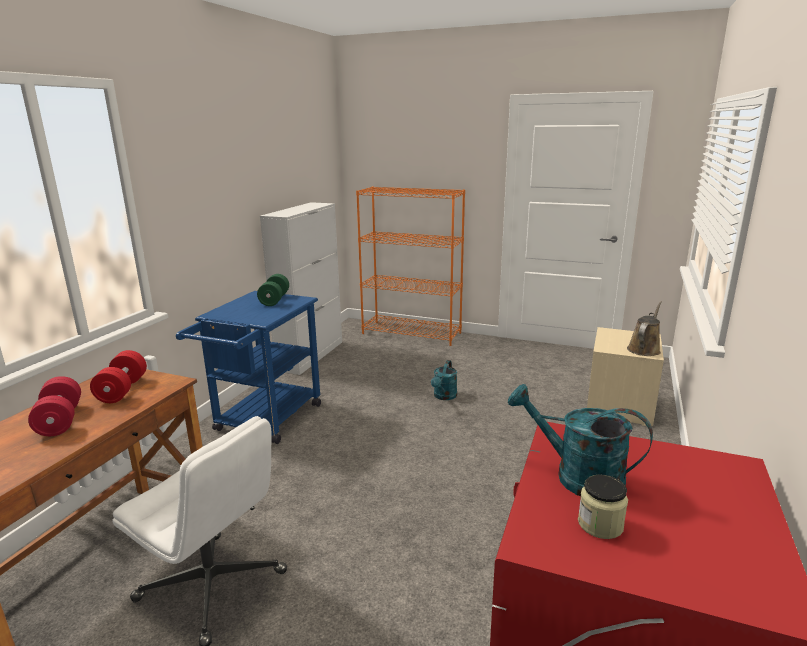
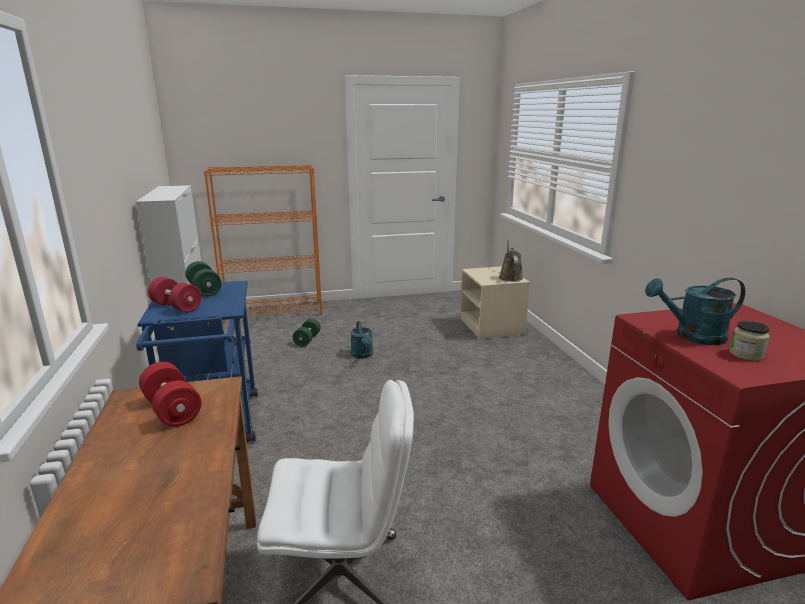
camera: 35 degrees left, 0 degrees up
(60, 420) = (149, 461): red dumbbell -> red dumbbell (176, 307)
(411, 367) = (307, 340): none -> green dumbbell

